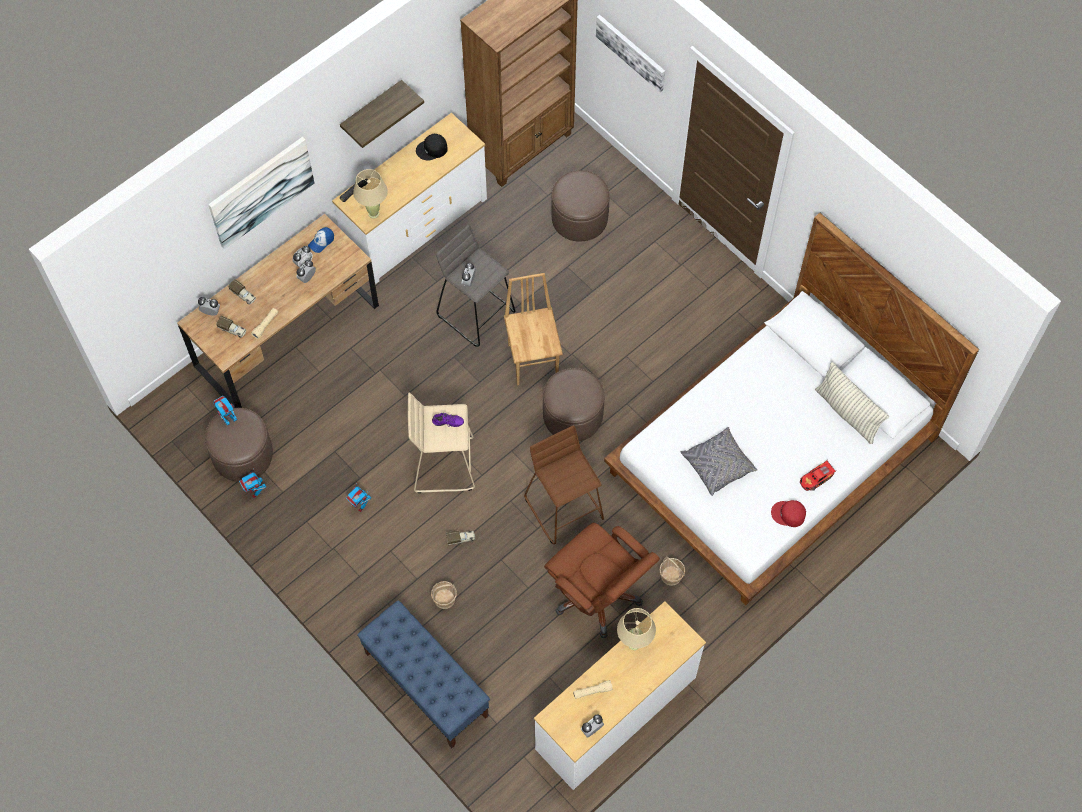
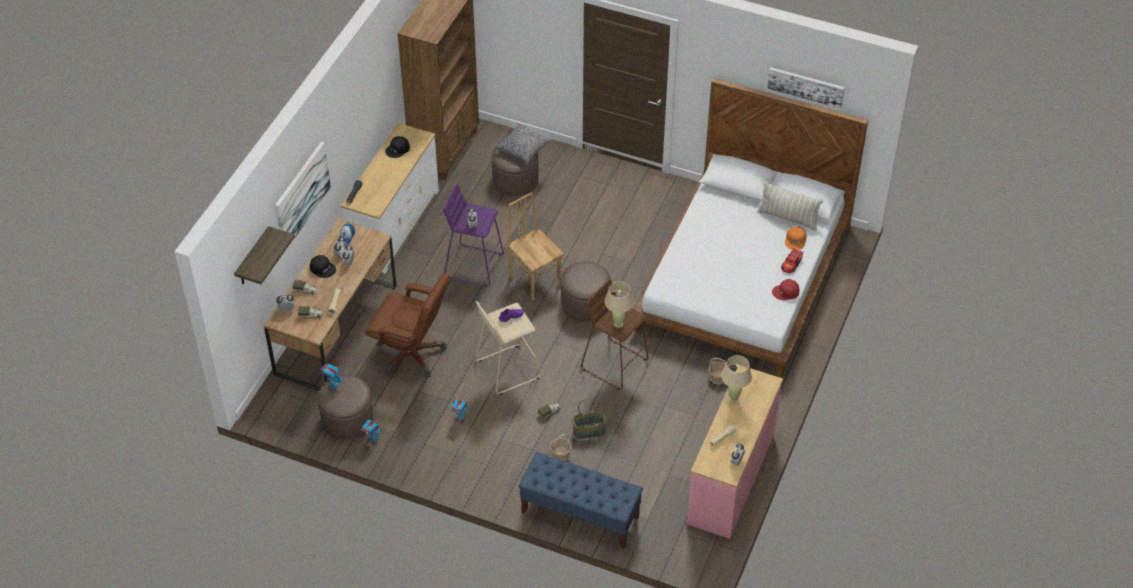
camera: 25 degrees left, 15 degrees down
(275, 274) = (323, 268): none -> black cap
(372, 110) = (355, 119): shelf -> shelf (253, 258)
(374, 213) = (378, 203): beige table lamp -> beige table lamp (618, 324)
(476, 312) = (474, 265): grey stool -> purple stool
(490, 582) = (588, 431): none -> basket
(598, 596) = (673, 410): brown office chair -> brown office chair (412, 354)
(616, 714) = (731, 478): white dresser -> pink dresser
(631, 52) = (522, 28): picture -> picture (806, 86)
(718, 465) = (718, 280): grey pillow -> grey pillow (523, 149)
(839, 448) = (796, 240): none -> orange cap

